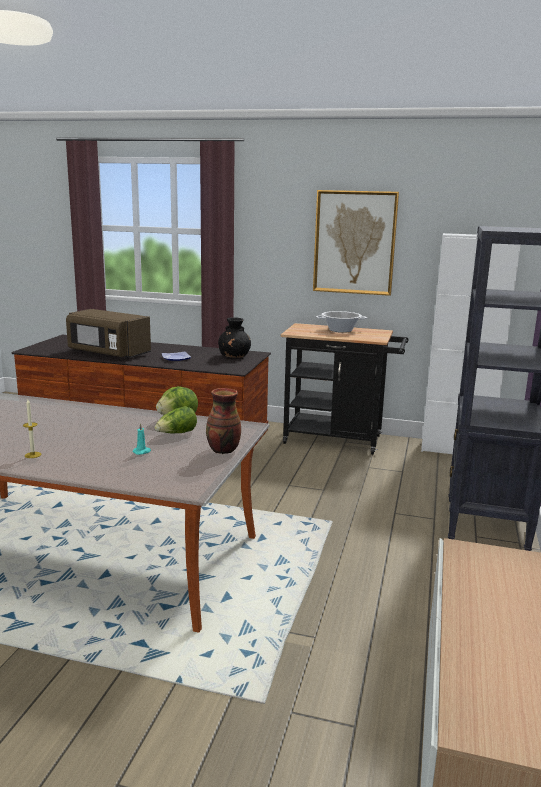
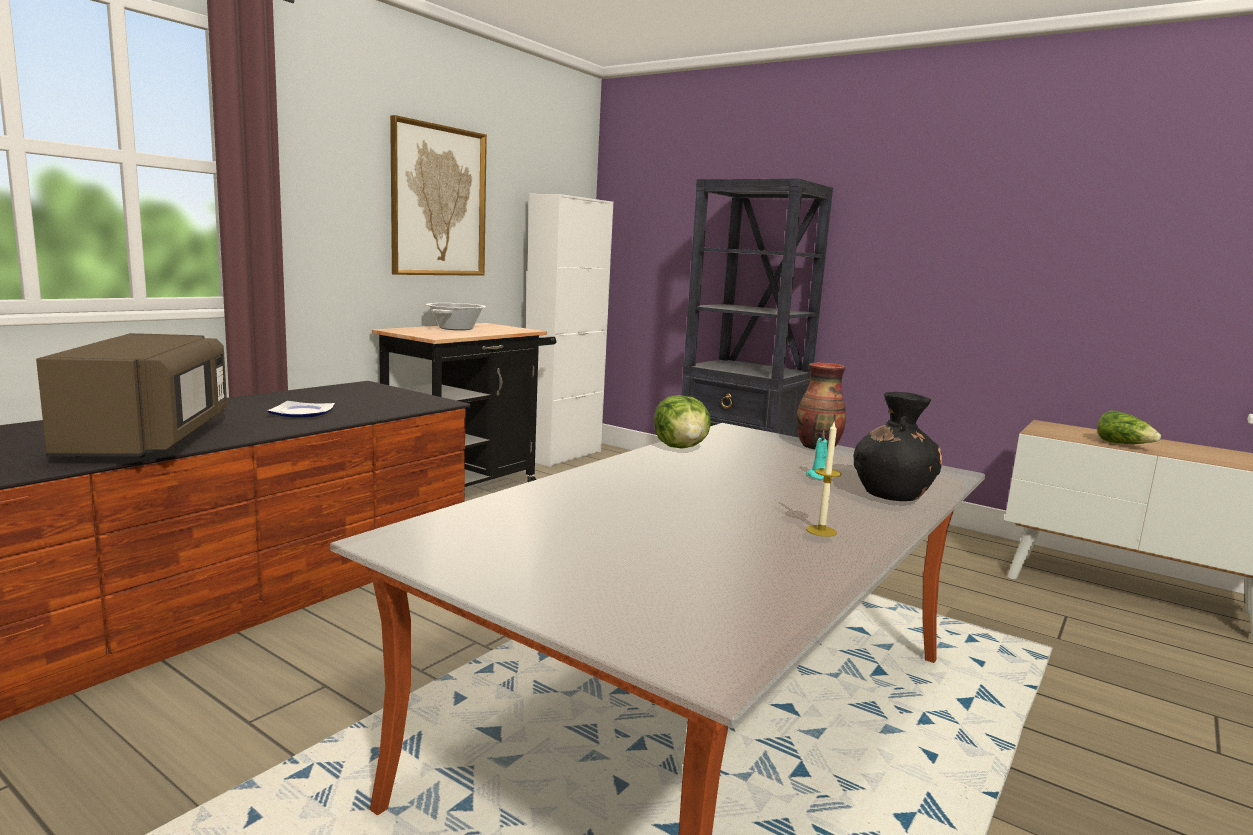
camera: 70 degrees left, 5 degrees down
(108, 353) = (149, 439): brown microwave -> brown microwave turned 60 degrees counterclockwise
(176, 434) = (746, 455): lettuce -> lettuce (1124, 445)
(234, 356) = (357, 392): black vase -> black vase (892, 495)

